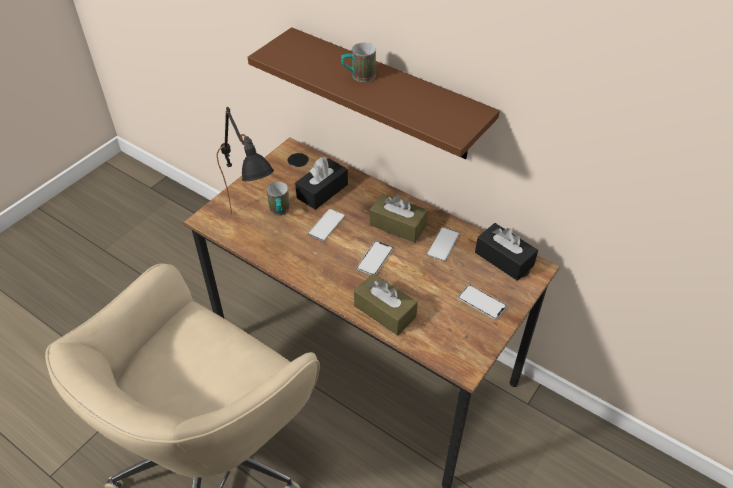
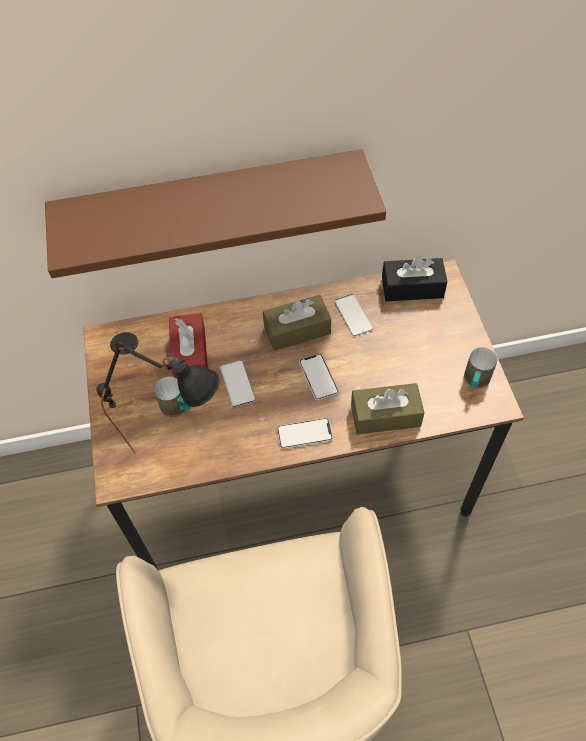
camera: 45 degrees left, 10 degrees up
(322, 191) = (190, 355): black tissue box -> red tissue box
(358, 76) = (196, 207): mug -> mug (475, 382)
(481, 302) = (442, 340): phone -> phone (304, 434)

